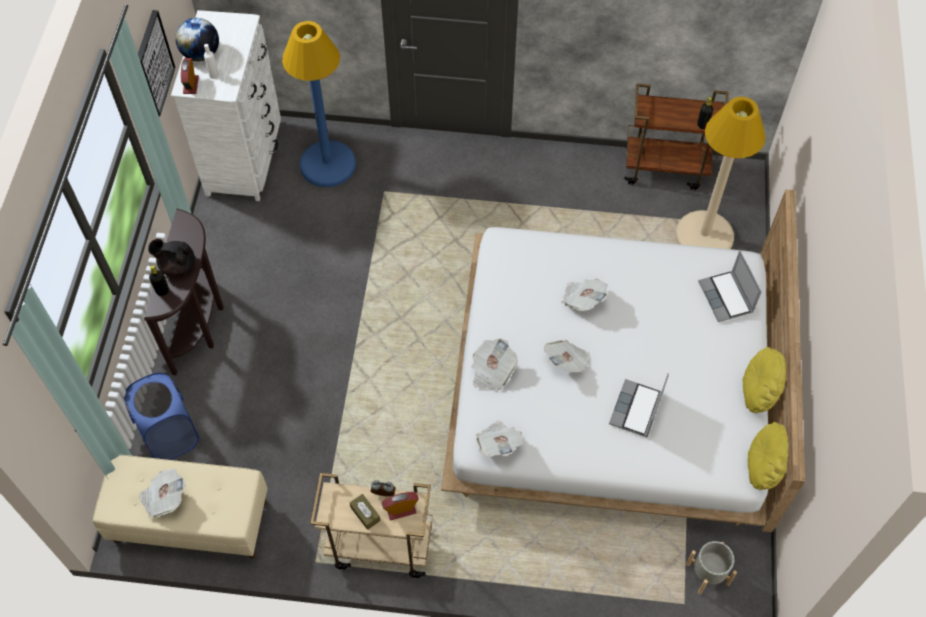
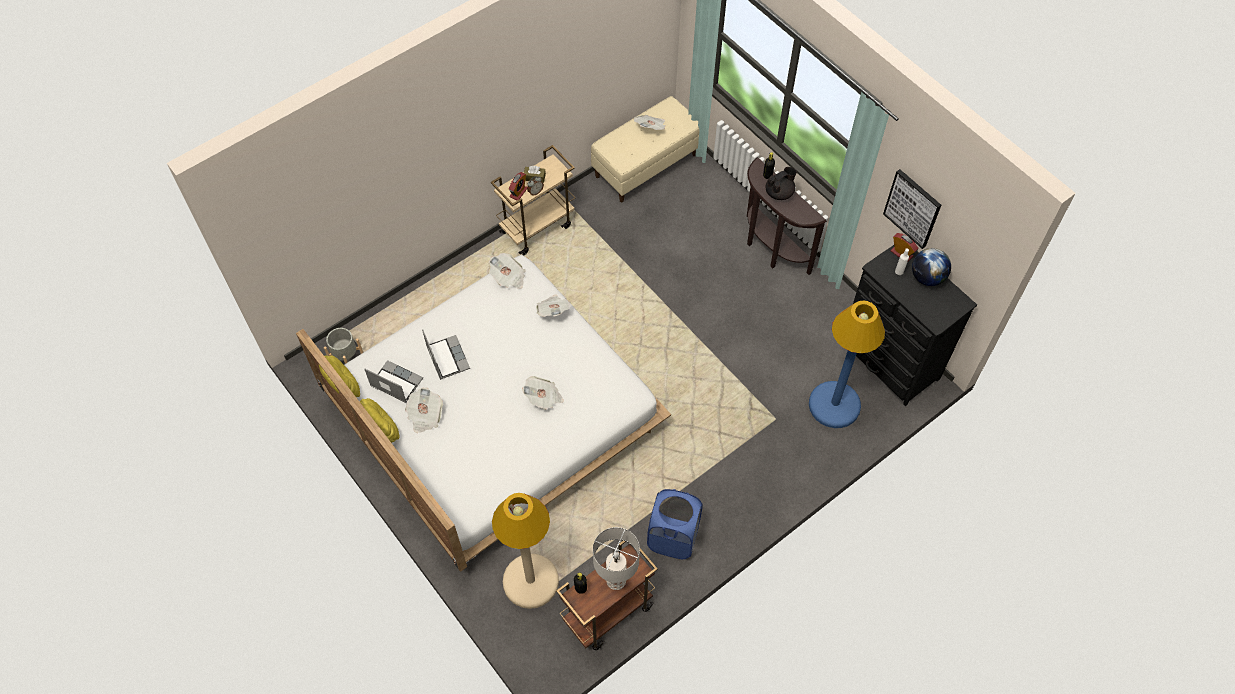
camera: 135 degrees right, 0 degrees up
(170, 435) = (708, 189): blue laundry basket -> blue laundry basket (673, 538)
(245, 158) = (888, 362): white dresser -> black dresser
(567, 361) = (515, 352): newspaper -> newspaper (425, 416)
(670, 110) = (616, 580): none -> white table lamp
(726, 298) = (452, 478): laptop -> laptop (395, 383)

